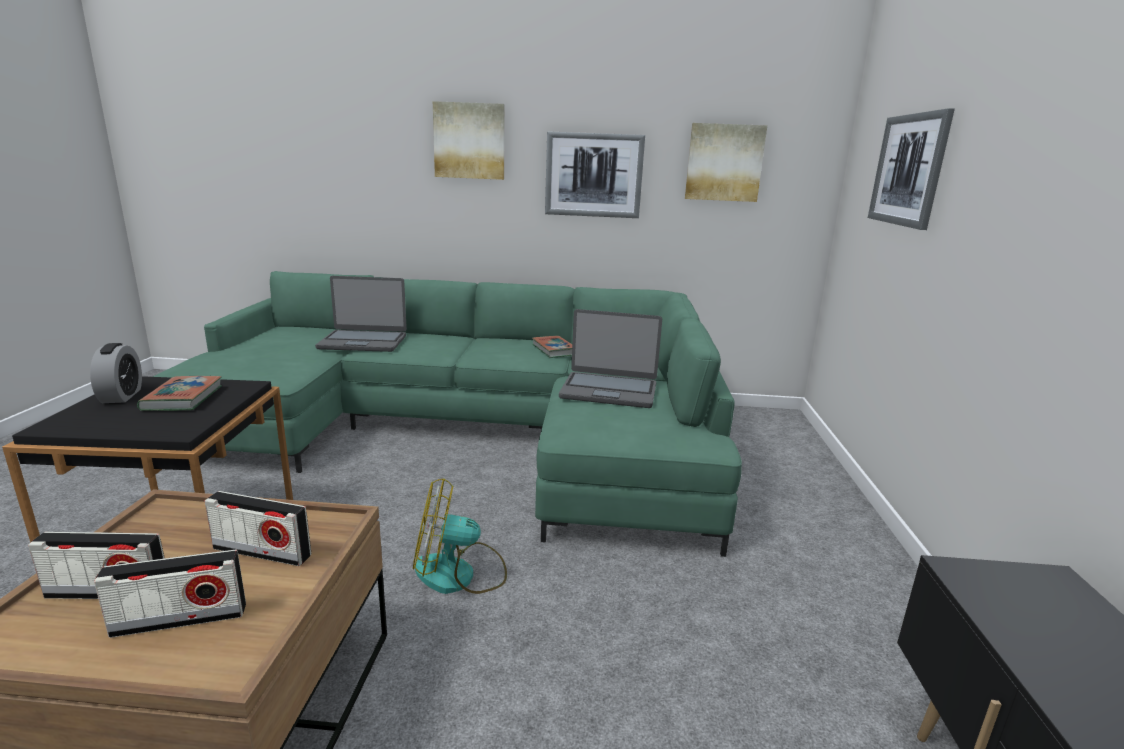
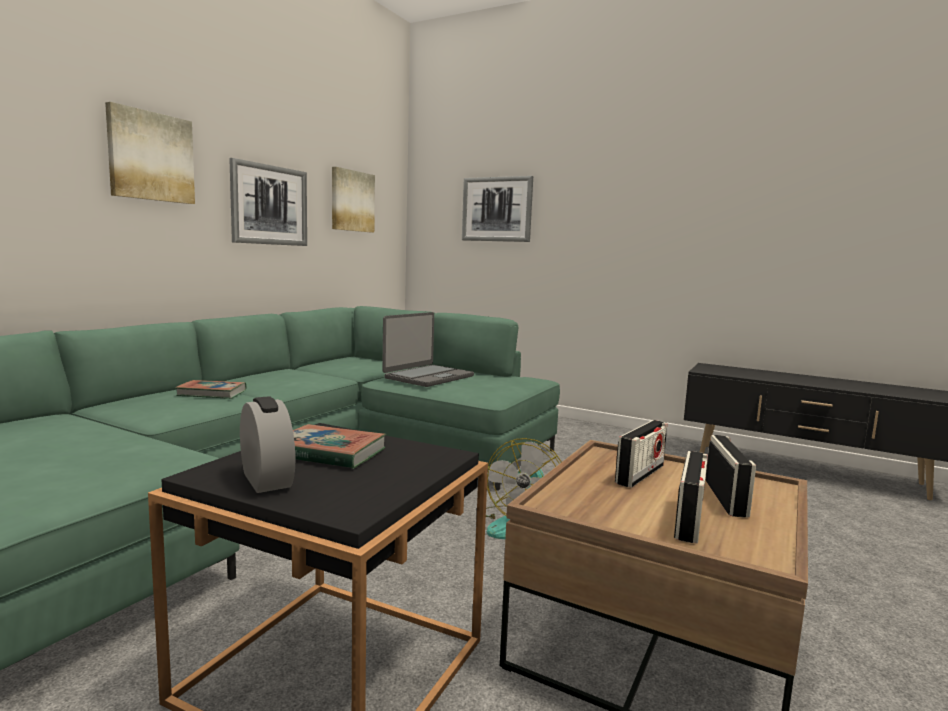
camera: 65 degrees left, 10 degrees down
(121, 396) = (266, 480): alarm clock -> alarm clock turned 45 degrees clockwise
(363, 342) = (124, 414): laptop -> none
(554, 350) = (308, 372): book -> book (212, 393)

